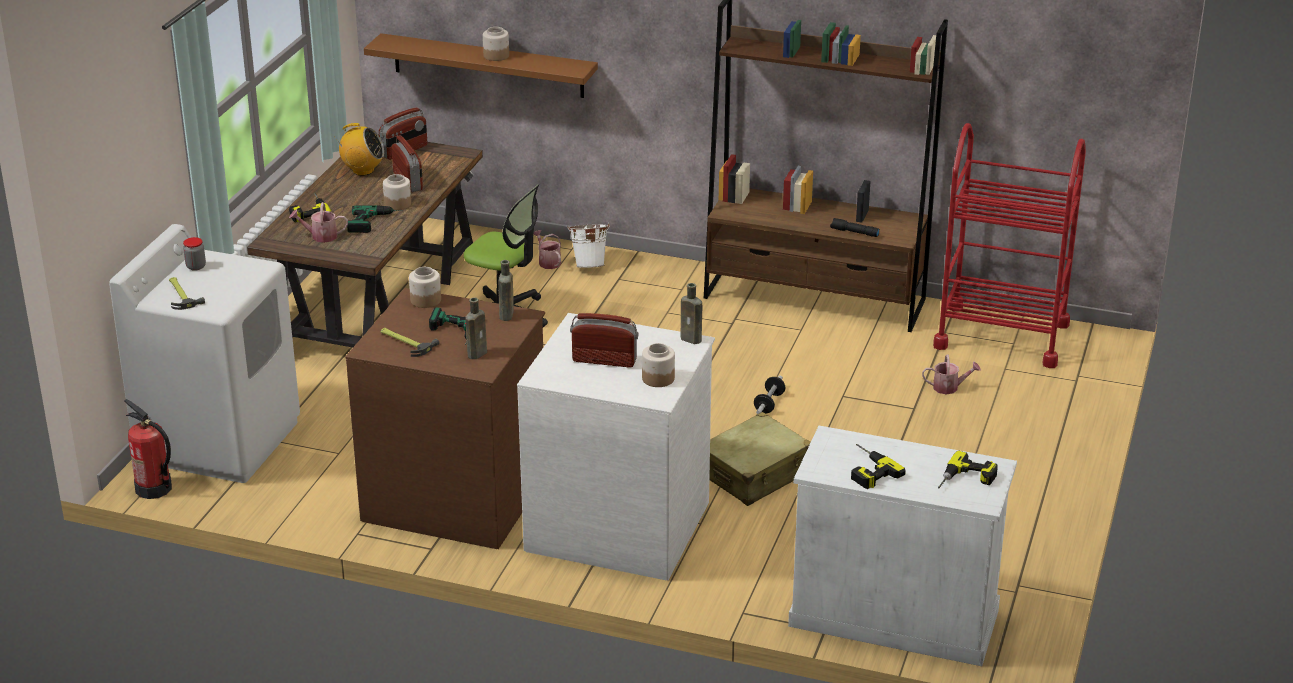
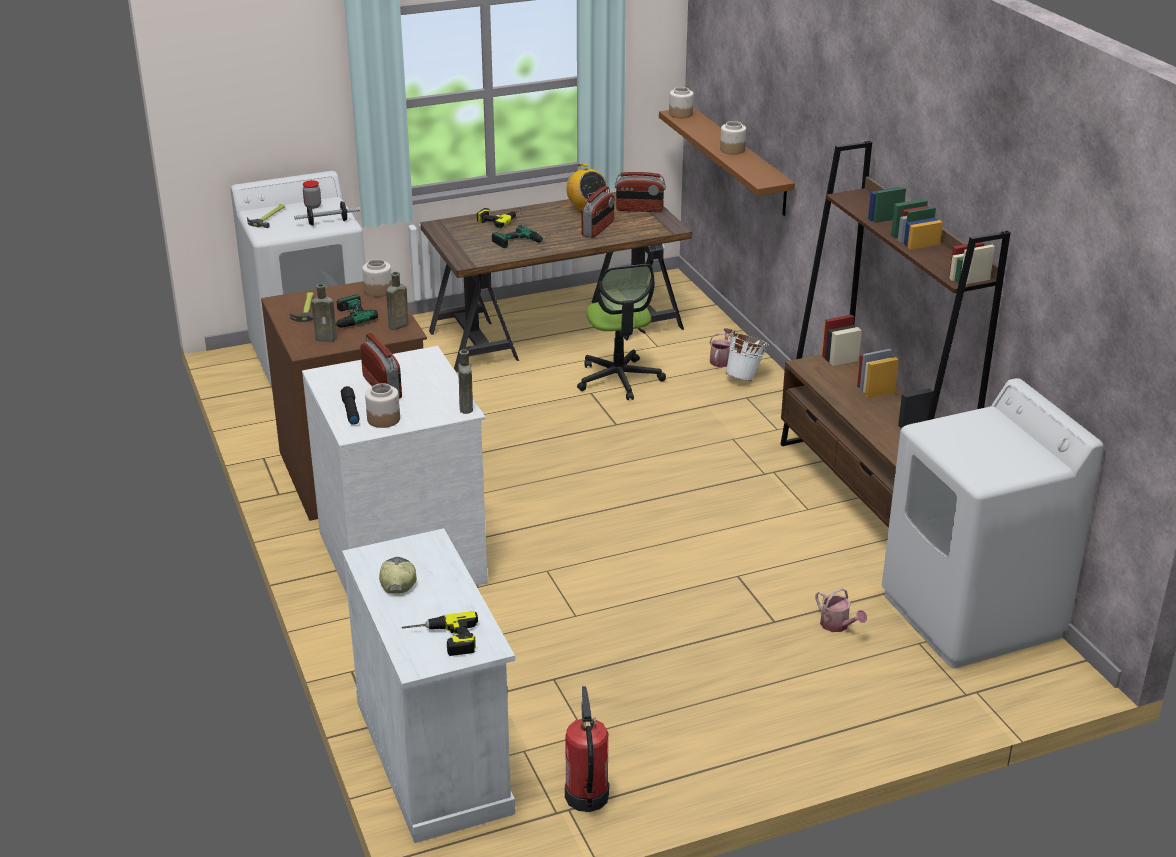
camera: 50 degrees right, 0 degrees up
(154, 489) = (229, 365): fire extinguisher -> fire extinguisher (586, 796)
(320, 236) = (471, 236): watering can -> none
(397, 204) = (559, 239): jar -> jar (681, 114)
(755, 473) = (558, 586): beige suitcase -> none
(769, 404) = (671, 545): dumbbell -> dumbbell (327, 222)
(854, 232) = (876, 432): black flashlight -> black flashlight (350, 411)
(866, 470) = (397, 580): power drill -> cap
(1001, 336) = (972, 616): red cart -> white washing machine

